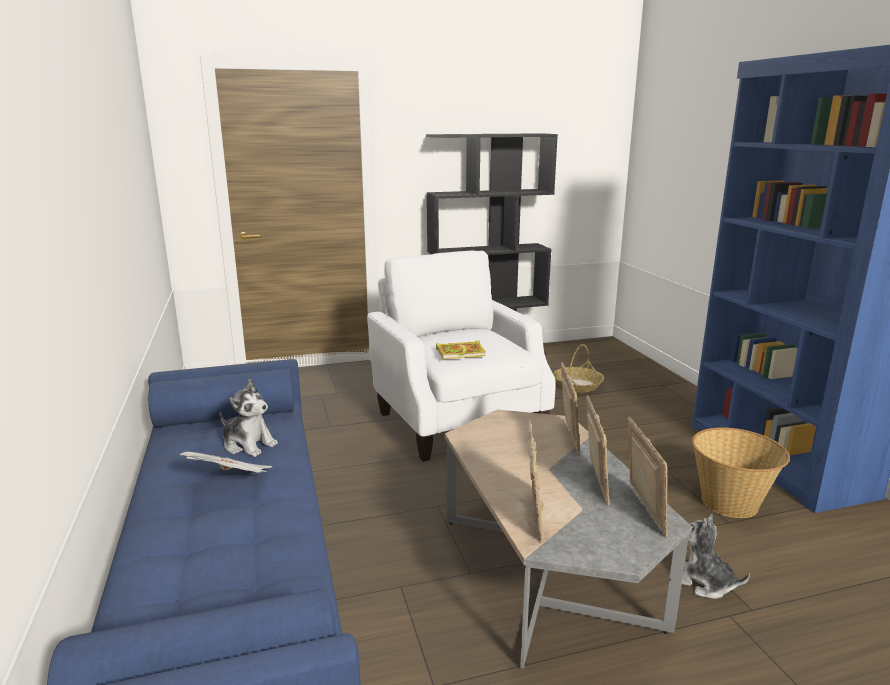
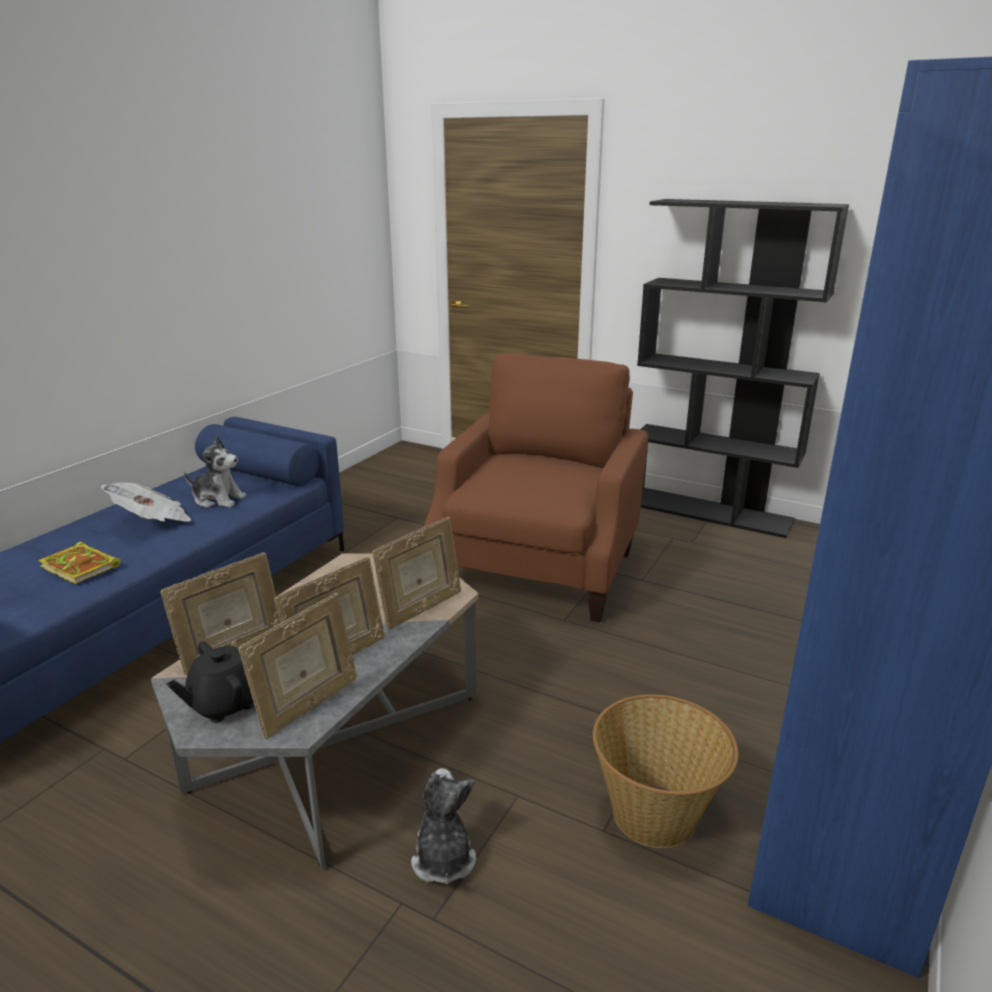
camera: 45 degrees right, 5 degrees up
(248, 444) = (218, 499): plush toy -> plush toy turned 60 degrees counterclockwise
(457, 420) = (539, 568): white armchair -> brown armchair
(461, 352) = (500, 483): book -> book (82, 567)
(577, 385) = (751, 589): basket -> none
(603, 538) = (225, 704): none -> black teapot

